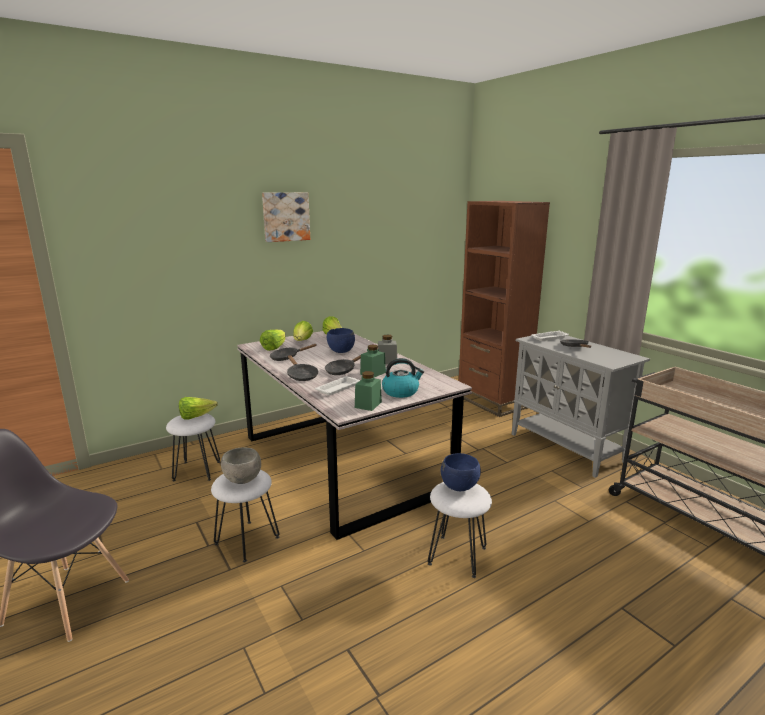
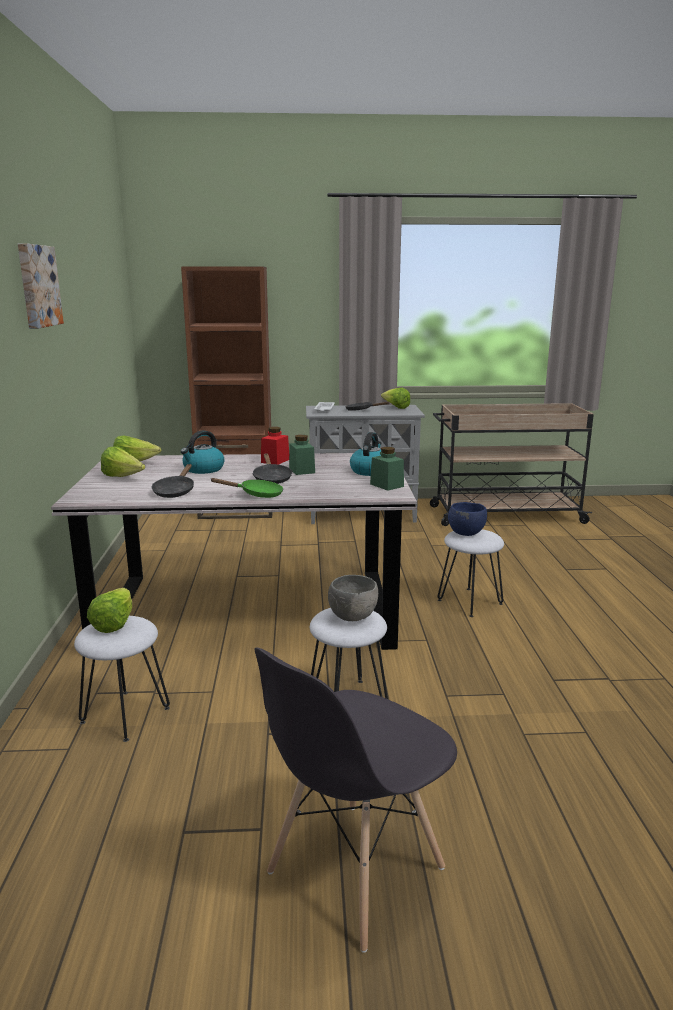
camera: 60 degrees left, 0 degrees up
(274, 348) = (118, 491): lettuce -> lettuce (396, 407)
(301, 376) = (257, 494): black frying pan -> green frying pan
(338, 388) = (324, 487): white tray -> none
(341, 351) = (203, 469): blue bowl -> kettle
(387, 361) = (275, 461): grey jar -> red jar

